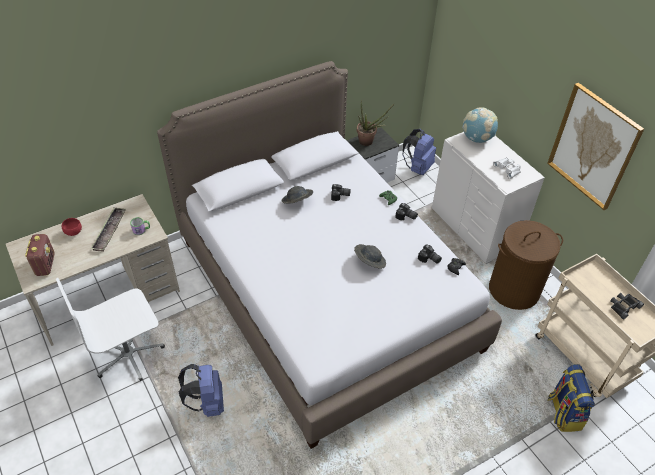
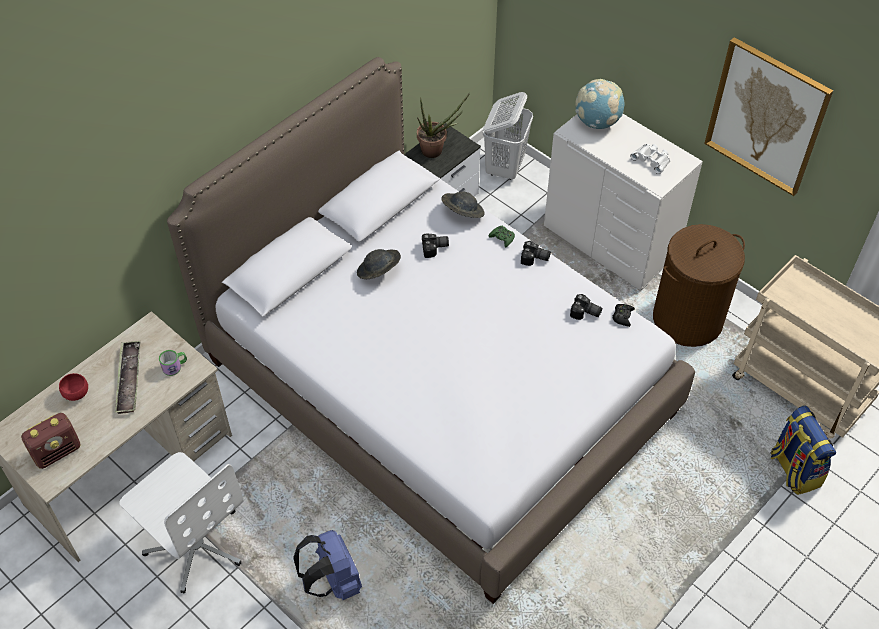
camera: 15 degrees left, 5 degrees up
(45, 264) = (57, 452): radio -> radio turned 75 degrees clockwise
(129, 354) = (196, 544): white office chair -> white office chair turned 90 degrees counterclockwise
(369, 261) = (508, 336): grey hat -> grey hat (462, 213)
(418, 168) = (505, 167): blue backpack -> white laundry basket
(623, 306) = (845, 318): black binoculars -> none

